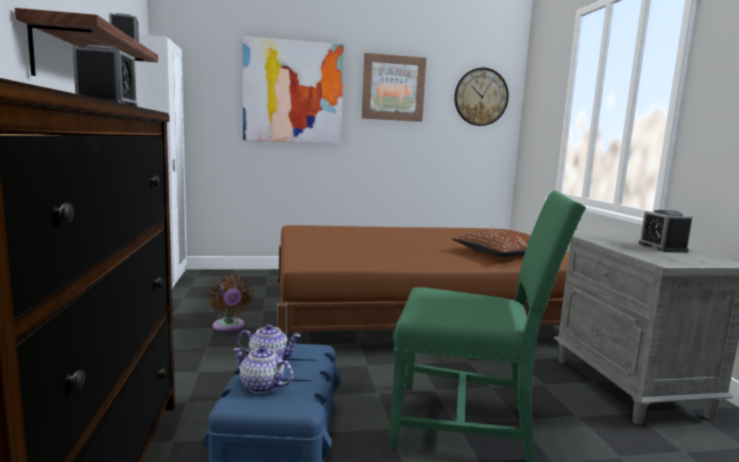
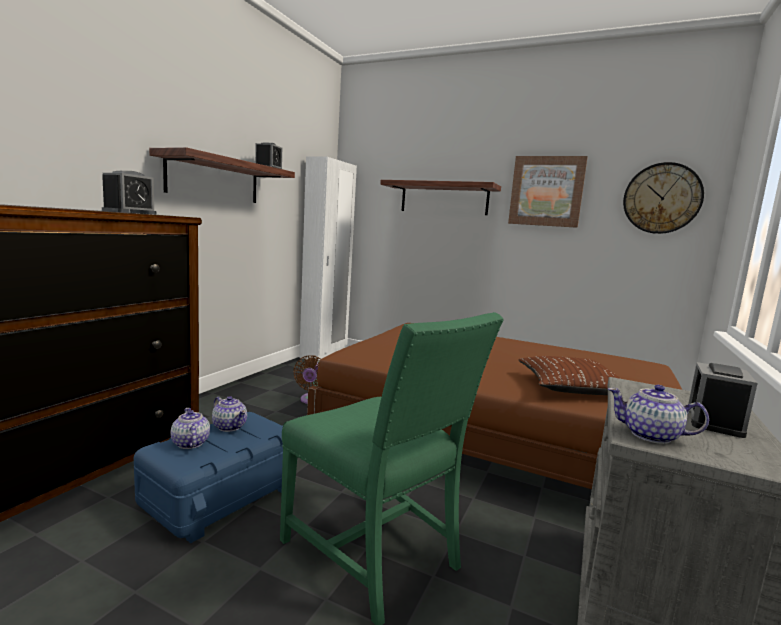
camera: 35 degrees right, 0 degrees up
(293, 92) = (444, 199): picture -> shelf
(665, 260) = (651, 436): none -> teapot

